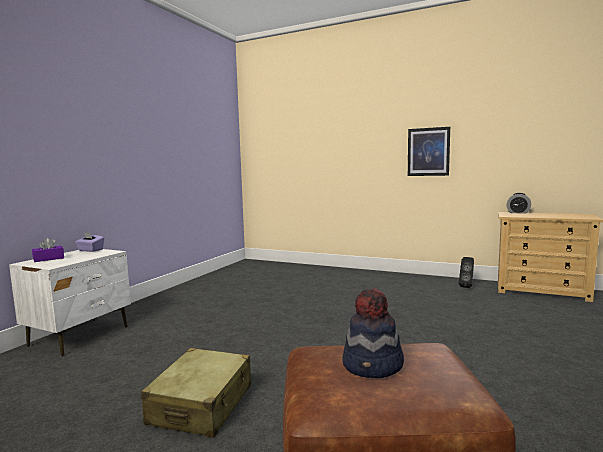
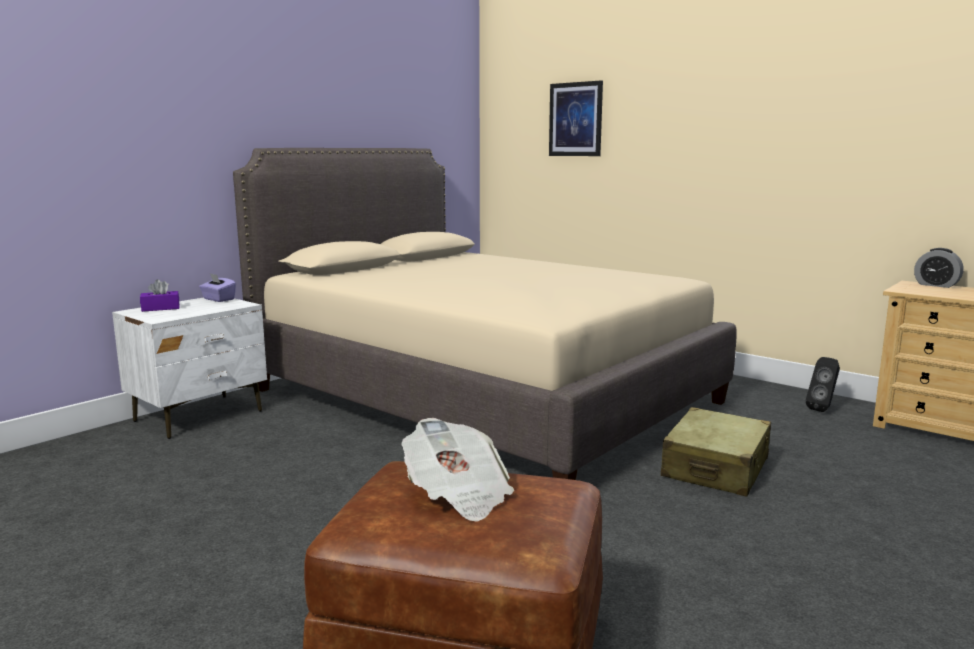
camera: 15 degrees right, 5 degrees up
(202, 404) = (304, 523): beige suitcase -> beige suitcase (715, 468)
(274, 299) = (483, 395): none -> beige bed
(373, 365) = (458, 495): hat -> newspaper
(428, 152) = (784, 162): picture -> picture (575, 119)

